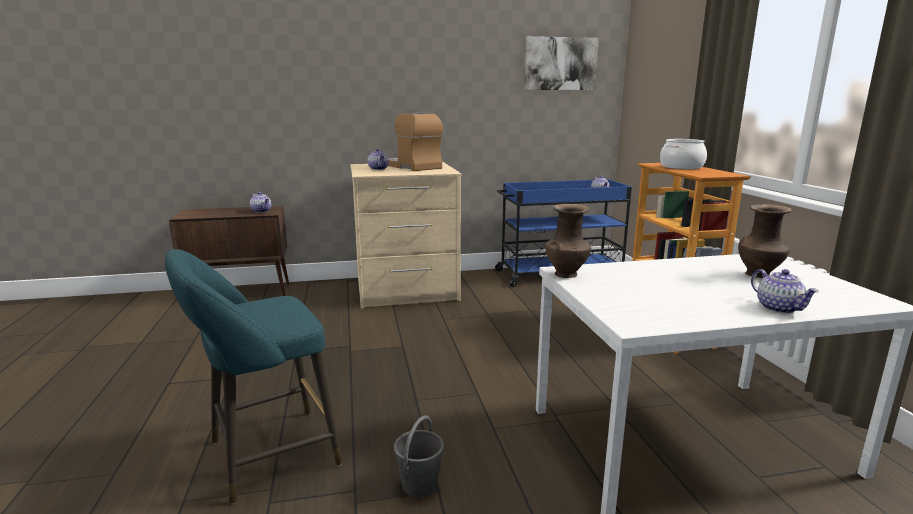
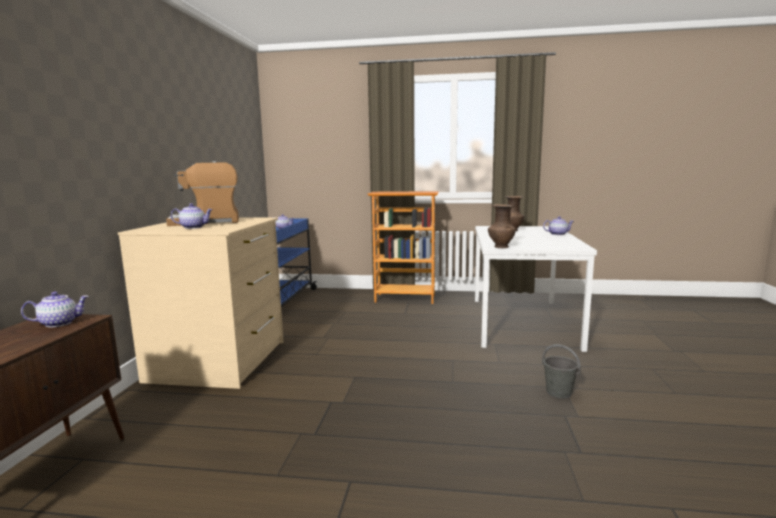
camera: 70 degrees left, 5 degrees down
(266, 456) = (518, 454): turquoise stool -> none
(560, 64) = (237, 121): picture -> none
(681, 167) = (396, 192): cooking pot -> none

